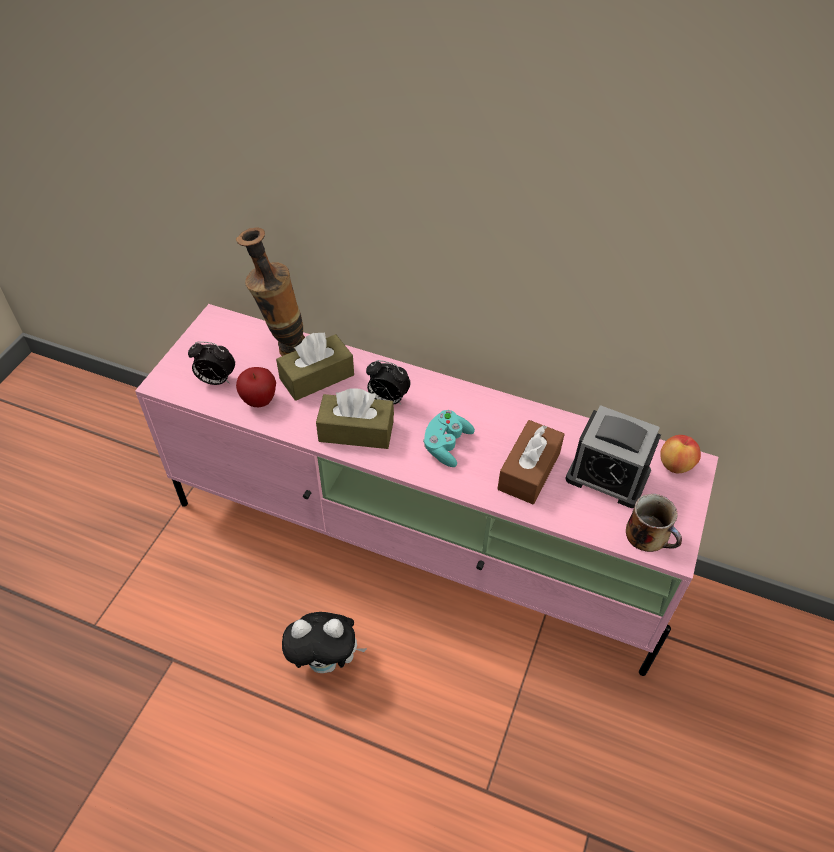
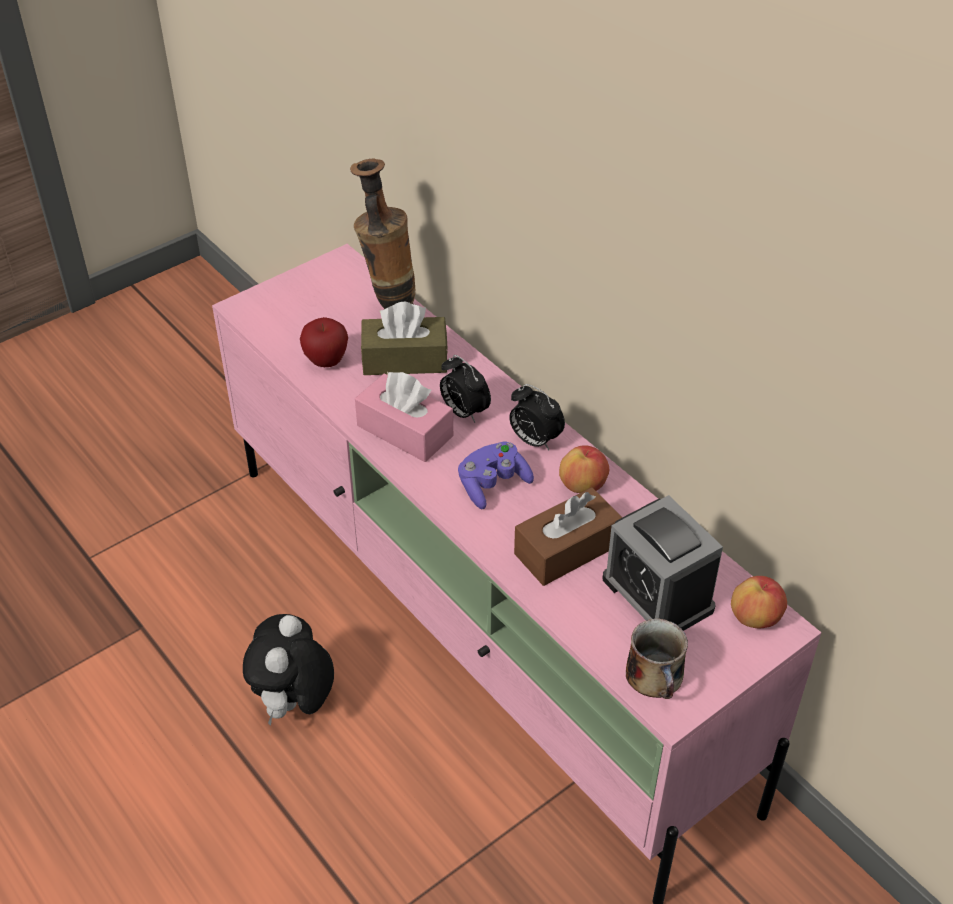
camera: 30 degrees right, 5 degrees down
(216, 380) = (297, 324): alarm clock -> alarm clock (534, 440)
(326, 661) = (294, 704): plush toy -> plush toy turned 75 degrees clockwise
(356, 431) = (405, 431): brown tissue box -> pink tissue box
(446, 445) = (493, 484): turquoise game controller -> purple game controller
(505, 420) = (583, 485): none -> apple

